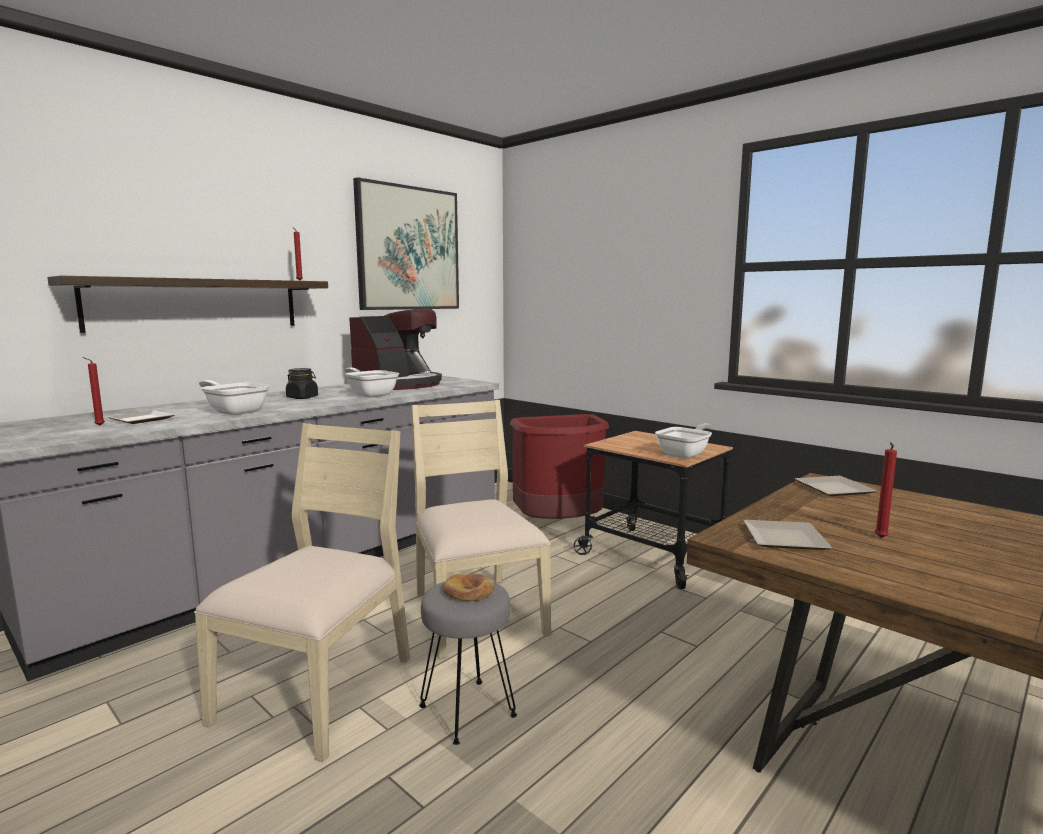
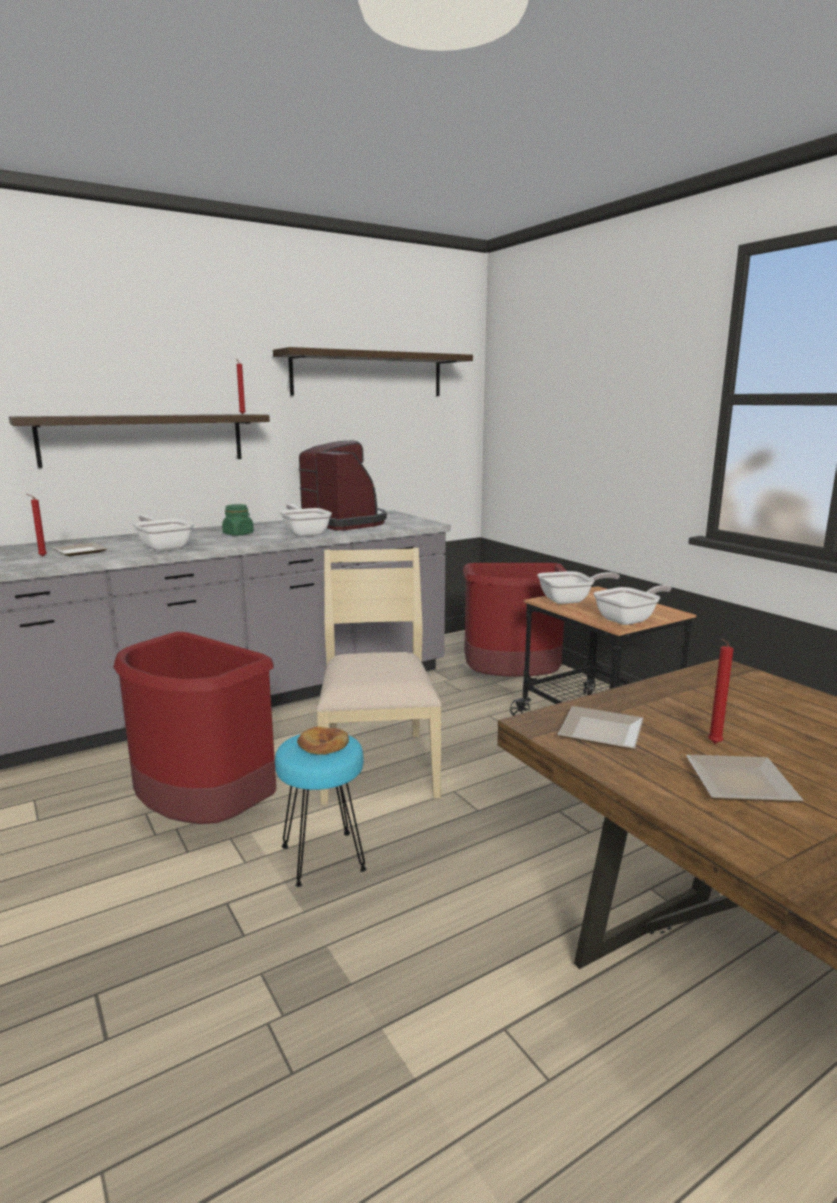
camera: 15 degrees right, 5 degrees up
(302, 397) = (238, 534): black jar -> green jar
(319, 689) = (203, 816): beige chair -> red trash can
(399, 385) = (345, 522): coffee machine -> coffee machine turned 90 degrees counterclockwise
(408, 249) = (368, 374): picture -> shelf
(467, 710) = (323, 857): grey stool -> turquoise stool
(623, 443) = (570, 600): none -> frying pan
(837, 490) = (730, 681): plate -> plate (744, 785)

